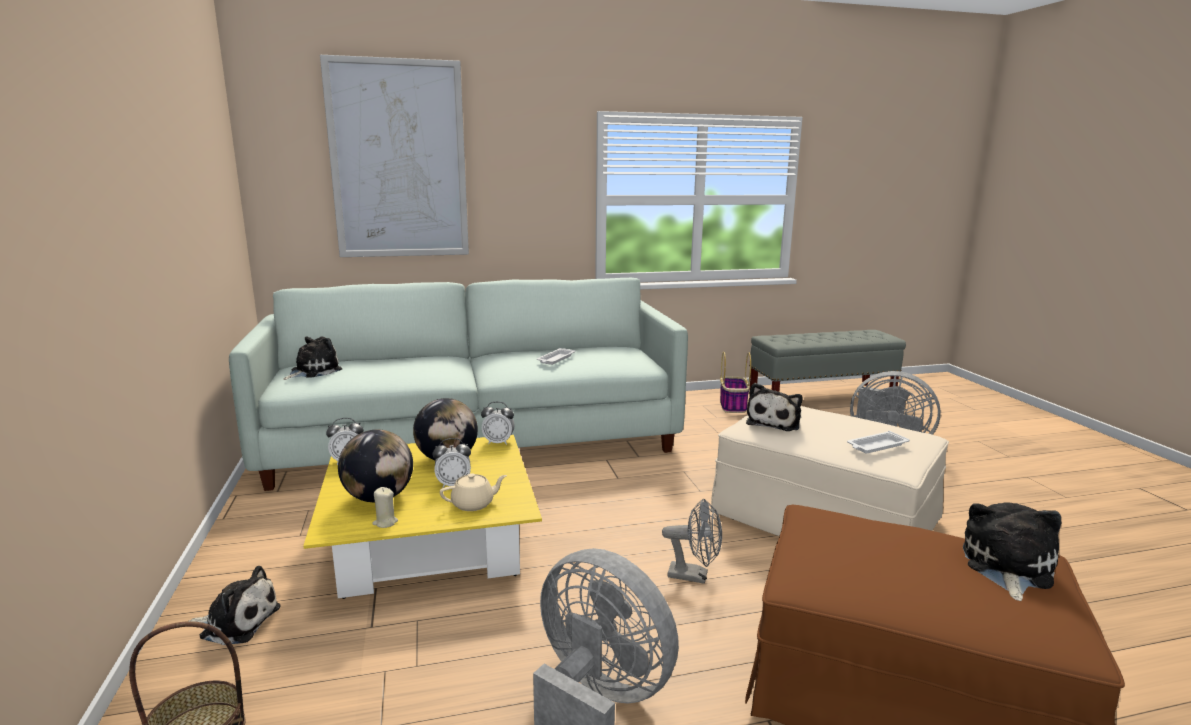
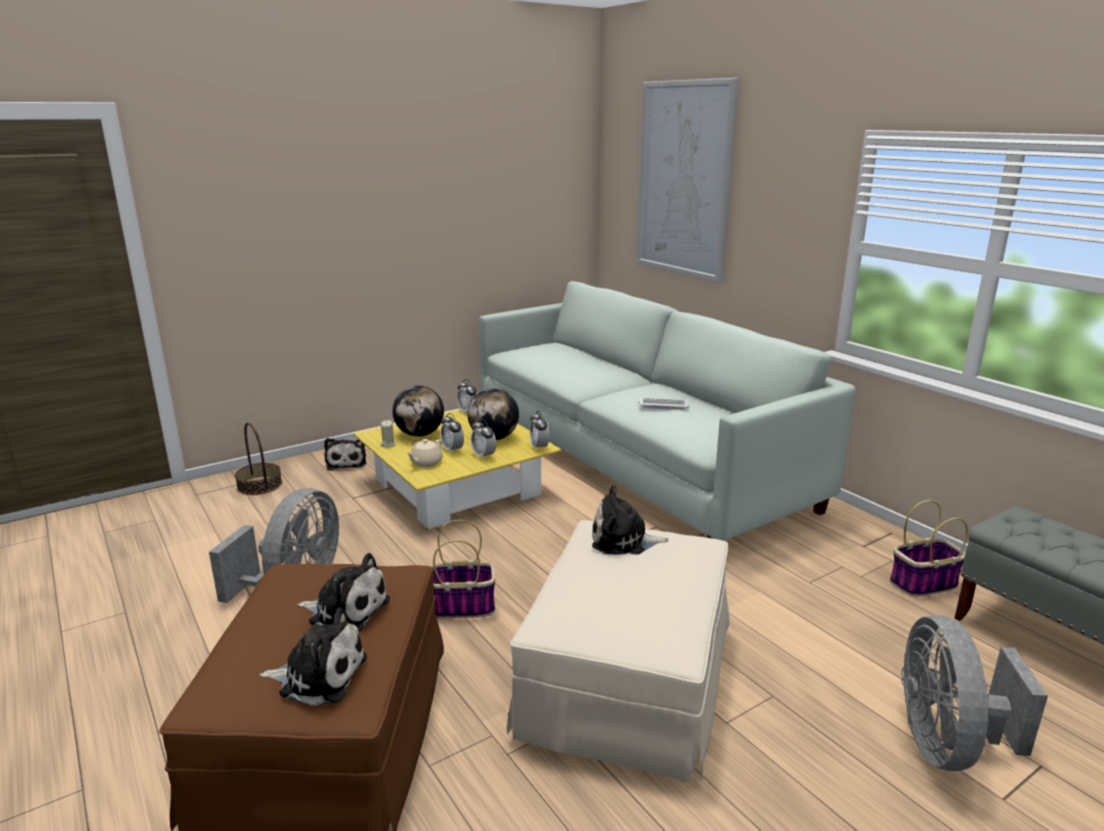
camera: 70 degrees right, 5 degrees up
(313, 371) = (541, 348): plush toy -> plush toy (346, 611)
(473, 504) = (425, 463): beige teapot -> beige teapot turned 75 degrees clockwise
(490, 470) = (484, 456): none -> alarm clock
(694, 576) = (463, 607): grey fan -> basket
(876, 446) = (590, 605): white tray -> none

